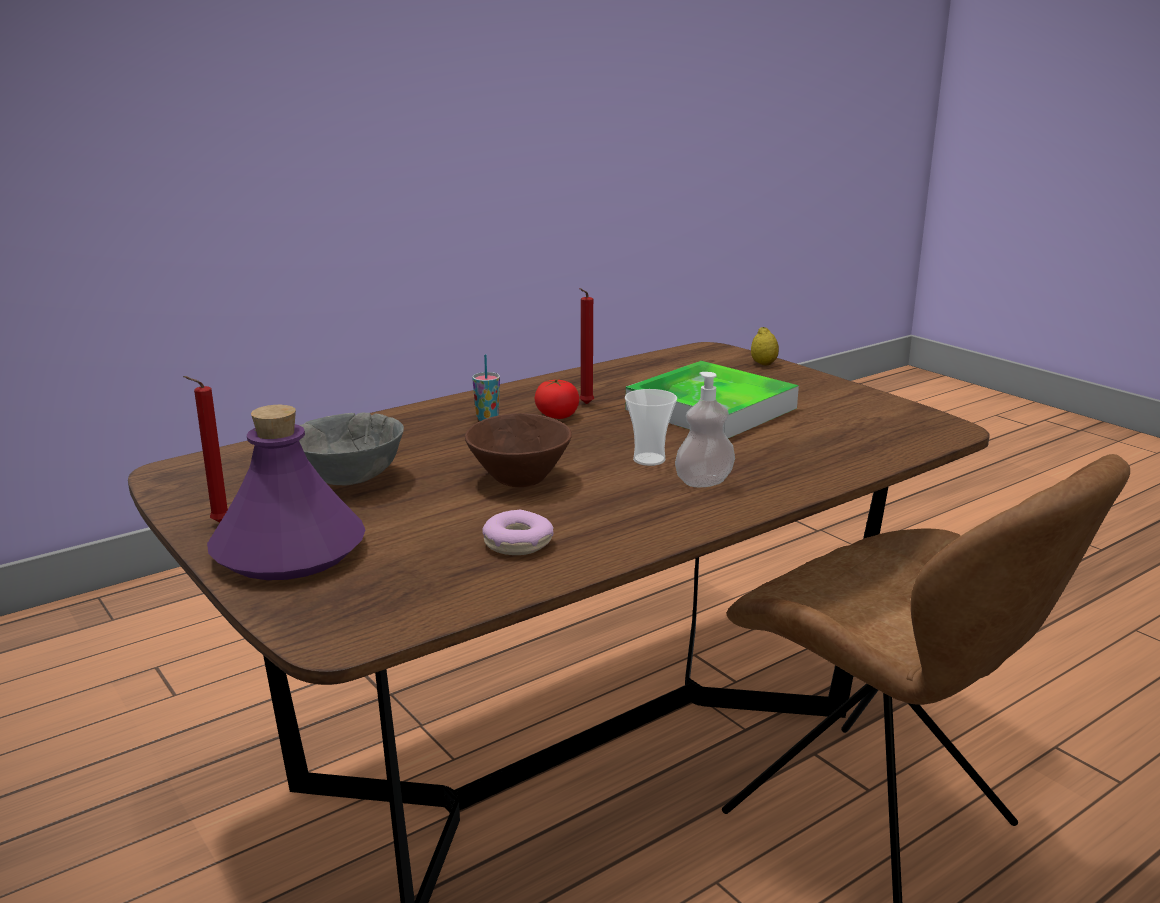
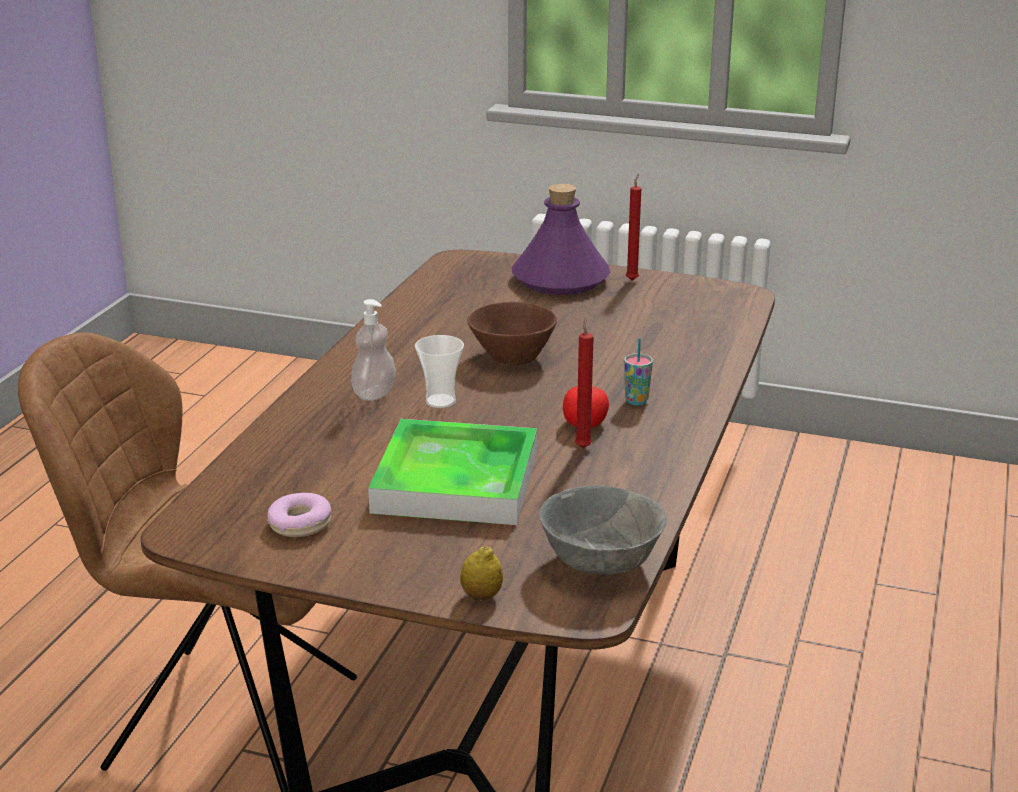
camera: 145 degrees right, 5 degrees up
(348, 478) = (625, 323): grey bowl -> grey bowl (601, 562)
(518, 543) = (442, 317): donut -> donut (300, 524)

